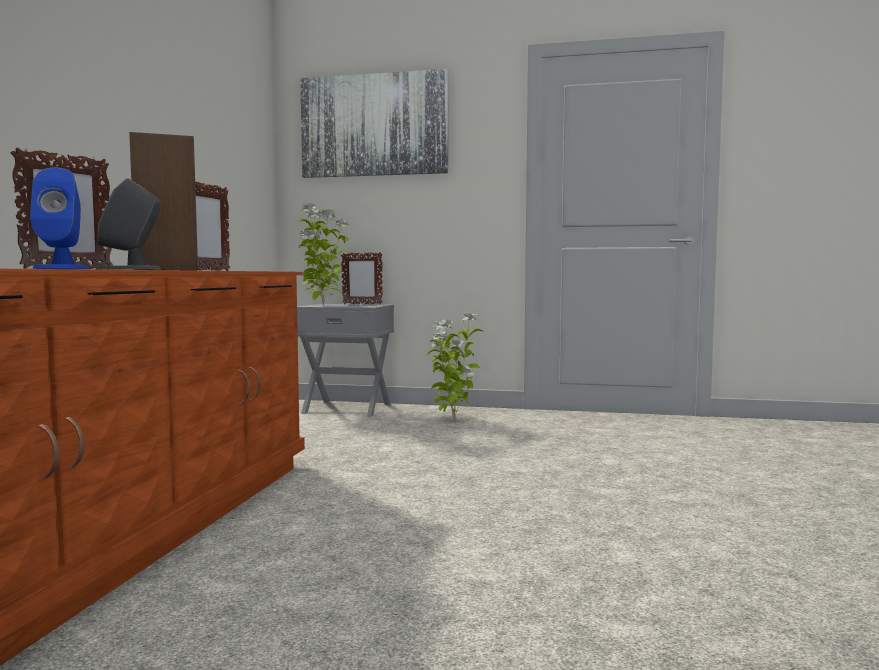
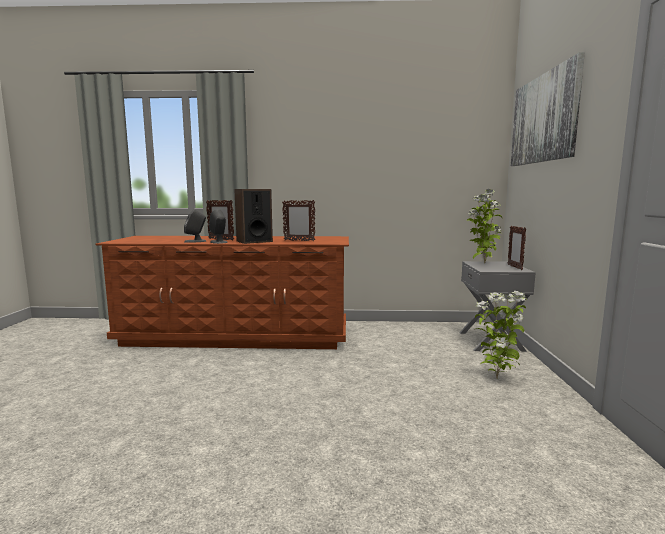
camera: 80 degrees right, 5 degrees up
(61, 268) = (195, 241): blue speaker -> grey speaker

